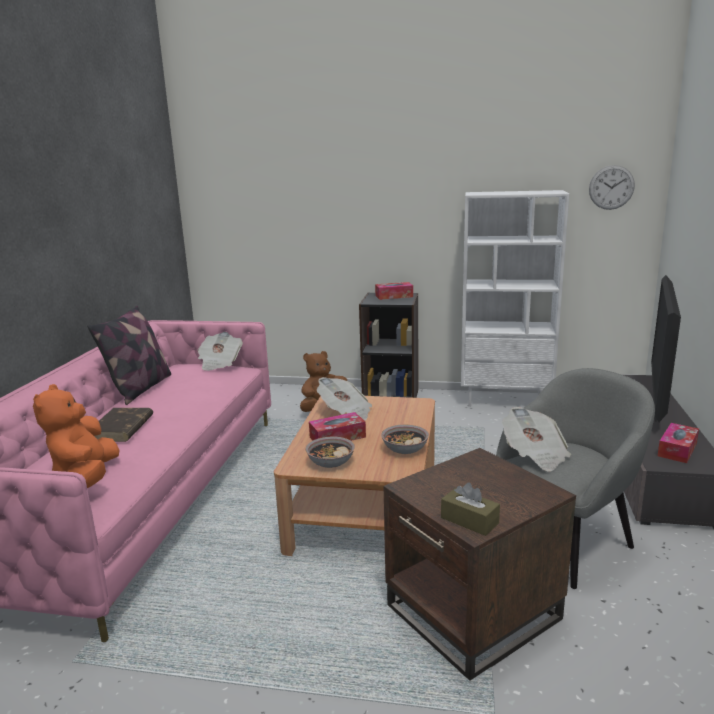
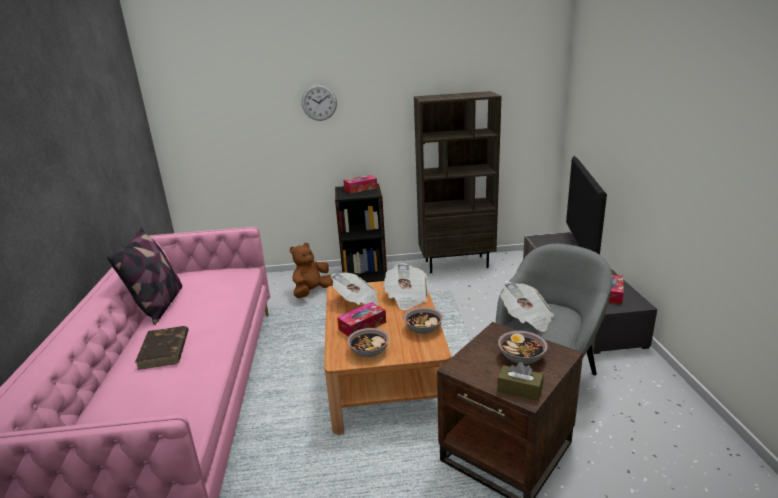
camera: 15 degrees left, 5 degrees up
(86, 477) = (157, 407): orange plush toy -> none
(219, 363) = (222, 268): newspaper -> newspaper (406, 298)
(493, 488) = (521, 357): none -> bowl
(505, 400) = (456, 264): white bookcase -> brown bookcase
(611, 187) = (526, 87): wall clock -> wall clock (319, 102)

